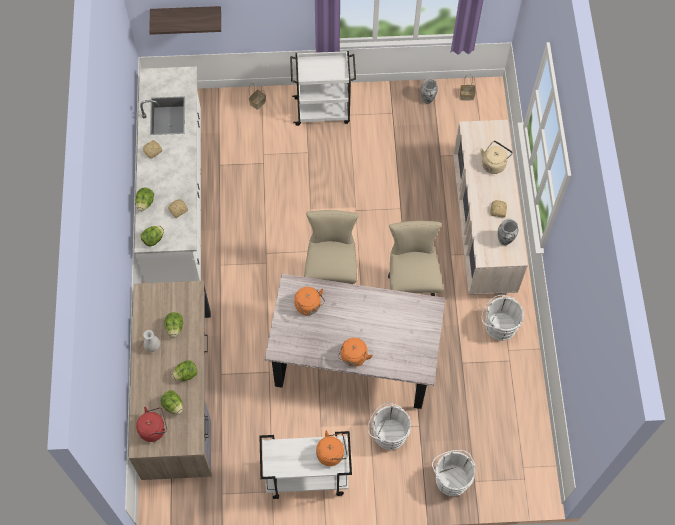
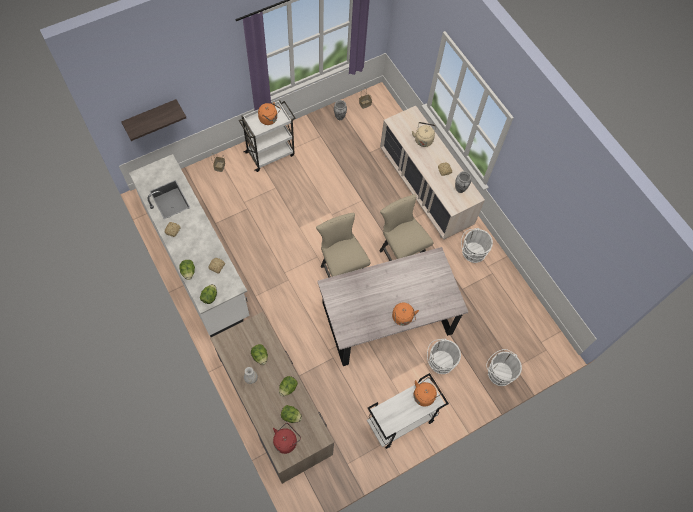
camera: 30 degrees left, 0 degrees up
(309, 306) = (350, 295): orange kettle -> orange kettle (269, 119)

